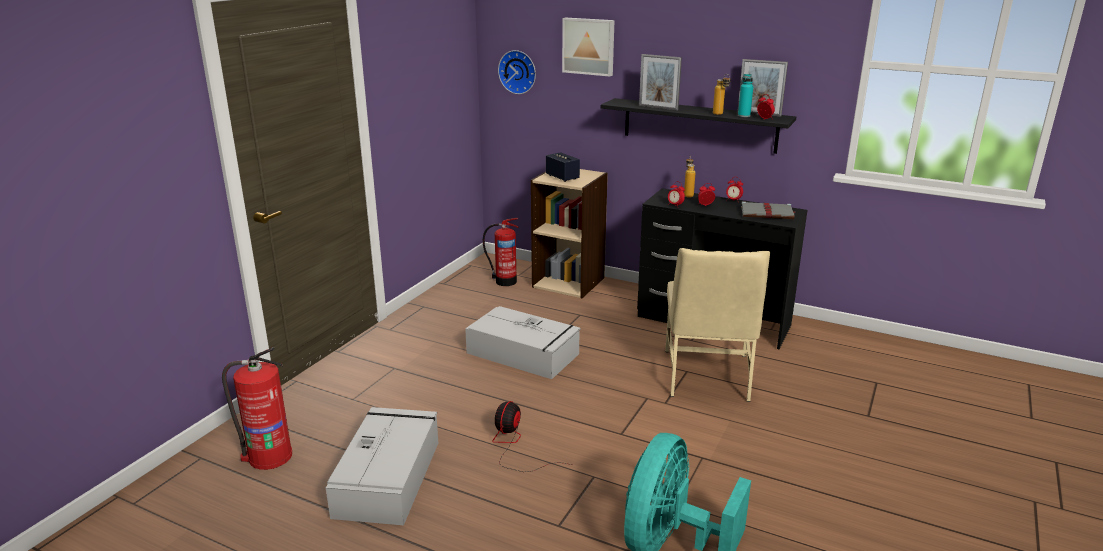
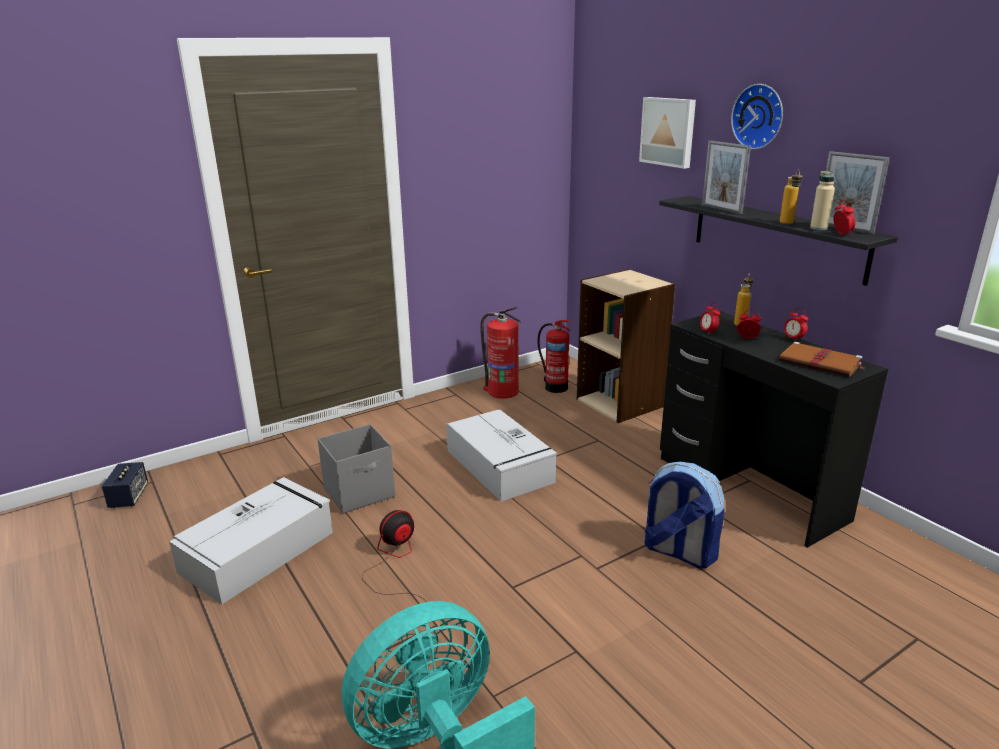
camera: 30 degrees right, 0 degrees up
(269, 456) = (196, 497): fire extinguisher -> fire extinguisher (502, 391)
(427, 406) = (360, 493): none -> grey storage box
(518, 71) = (603, 159): wall clock -> wall clock (759, 116)
(562, 177) = (617, 282): speaker -> speaker (129, 497)
(707, 376) = (678, 552): beige chair -> backpack
(744, 116) = (818, 228): turquoise bottle -> beige bottle
(767, 213) = (821, 363): grey book -> brown book

